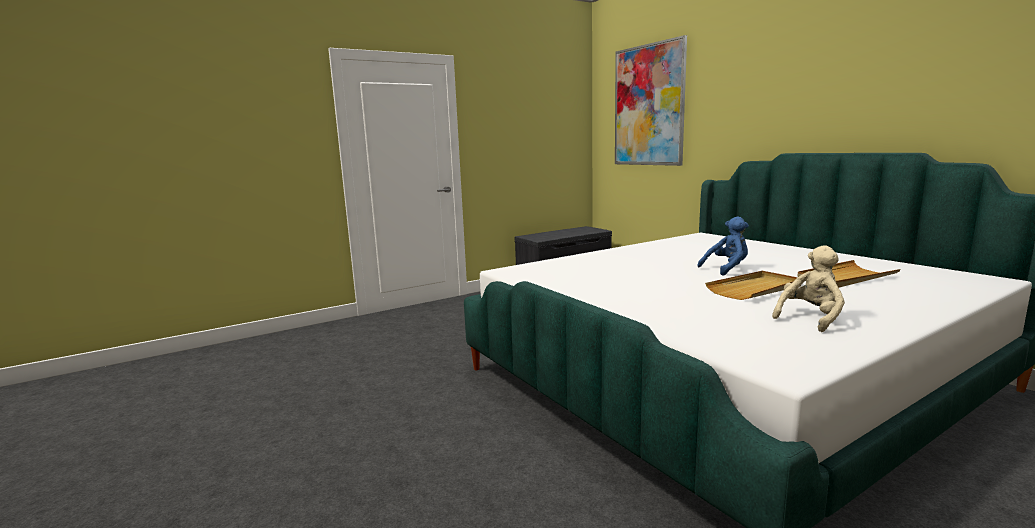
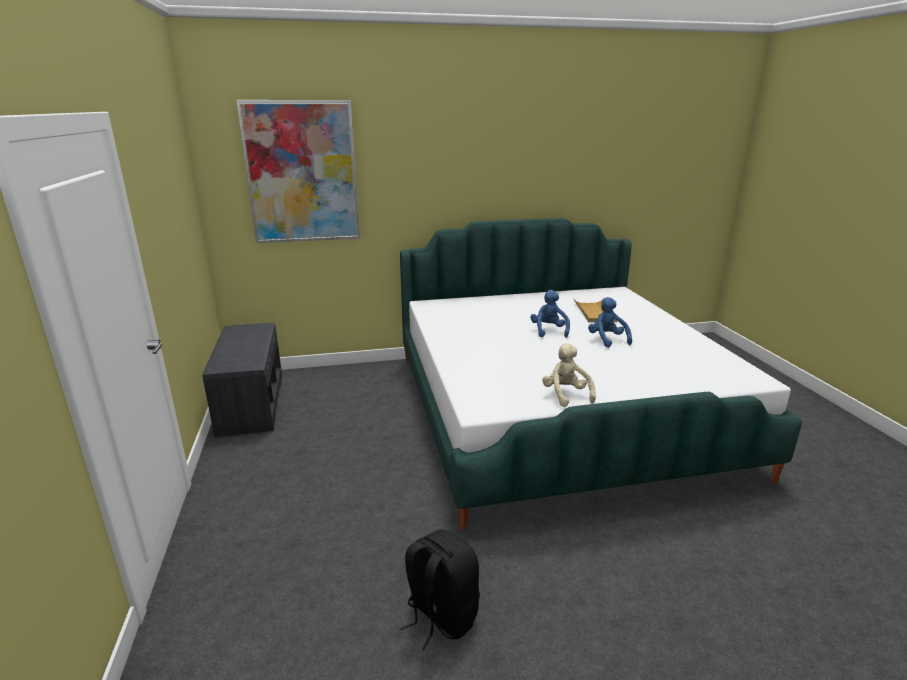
camera: 70 degrees left, 10 degrees up
(380, 378) = (440, 616): none -> black backpack
(755, 289) = (607, 340): beige tray -> blue plush toy
(810, 318) = (675, 347): beige plush toy -> beige plush toy (566, 395)

